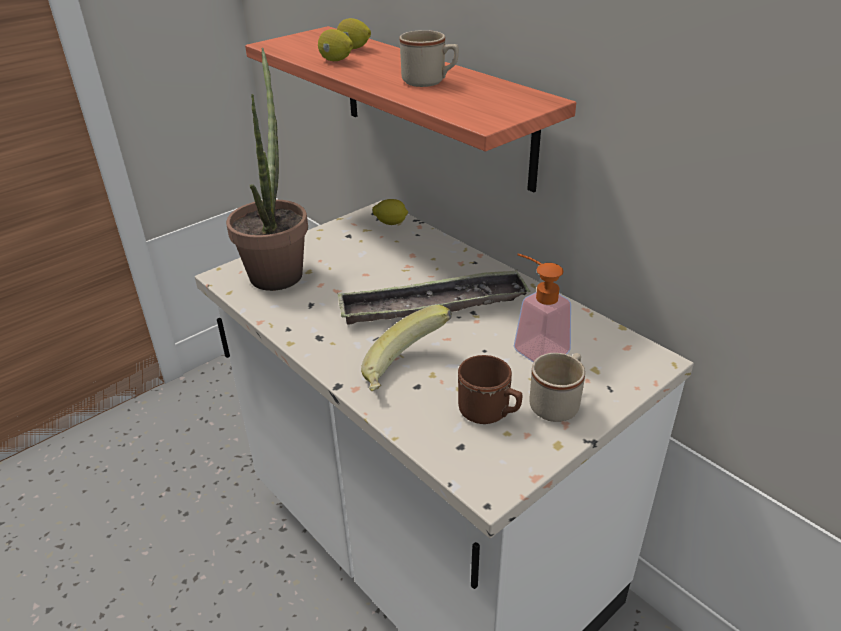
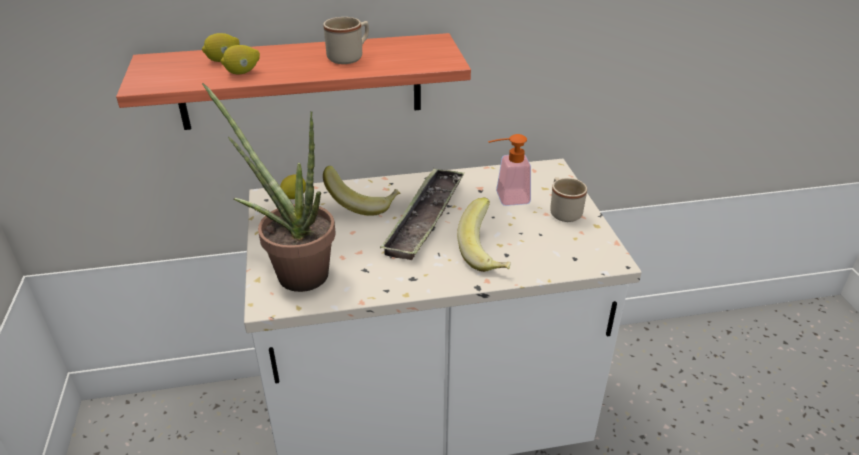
camera: 60 degrees left, 0 degrees up
(419, 261) = (363, 203): none -> banana
(489, 413) = (554, 237): brown mug -> none

